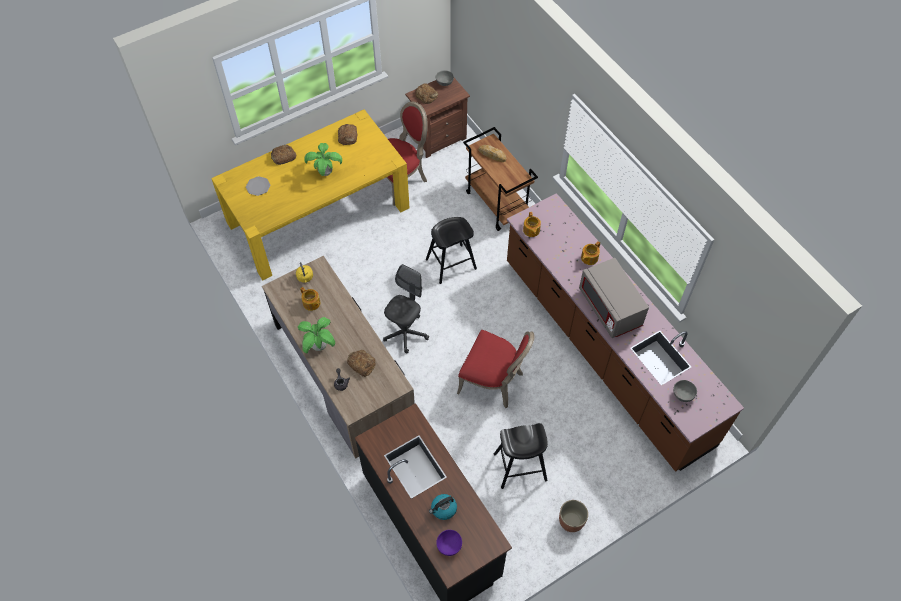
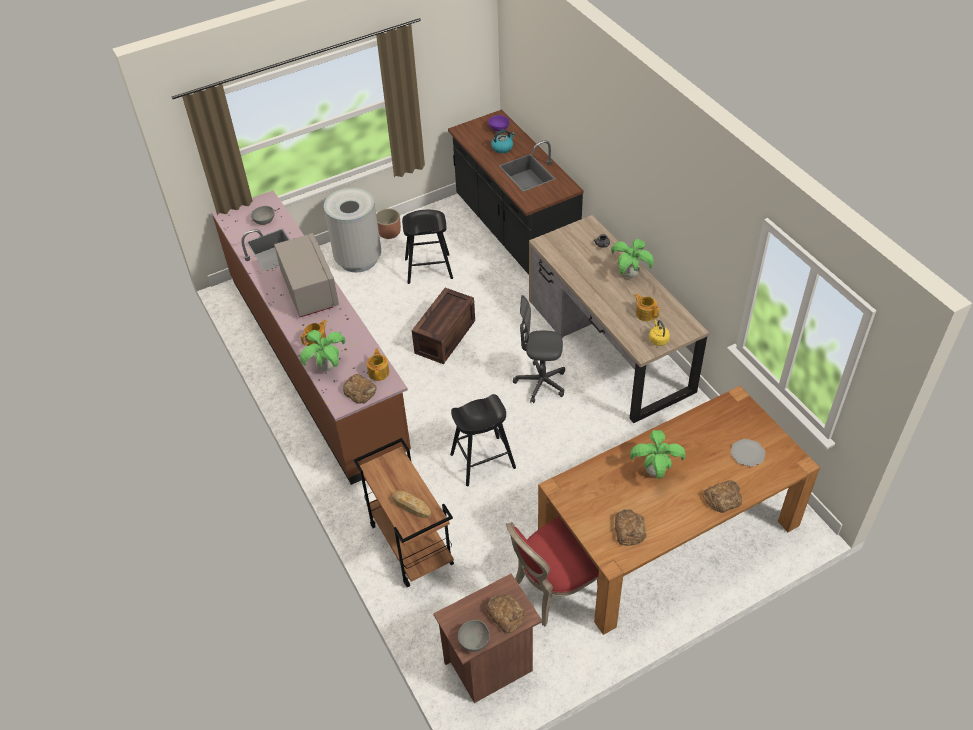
camera: 175 degrees left, 10 degrees down
(318, 215) = (668, 533): yellow dining table -> brown dining table
(361, 364) = (583, 260): bread -> bread (360, 391)
(405, 333) = (541, 383): grey office chair -> grey office chair turned 60 degrees clockwise
(493, 382) = (444, 335): red chair -> crate
(574, 234) = (326, 367): none -> potted plant
(596, 480) = (358, 259): none -> grey trash can

